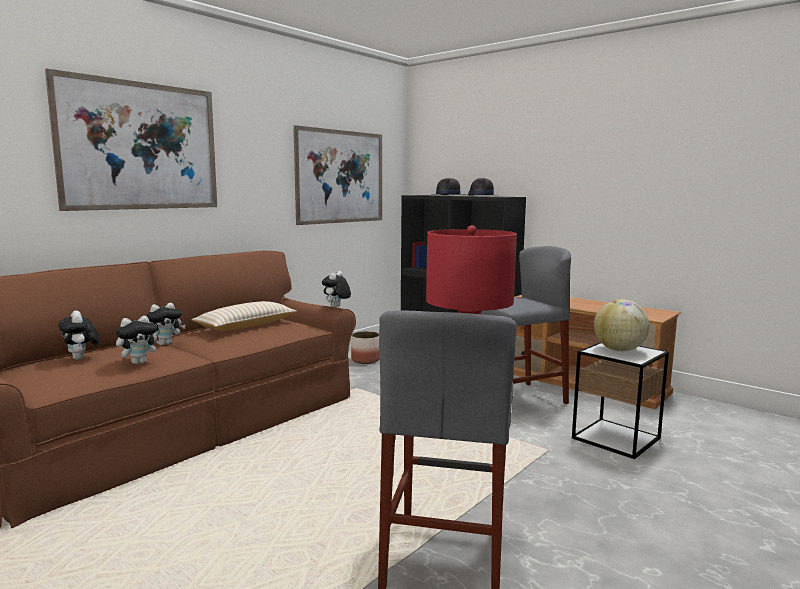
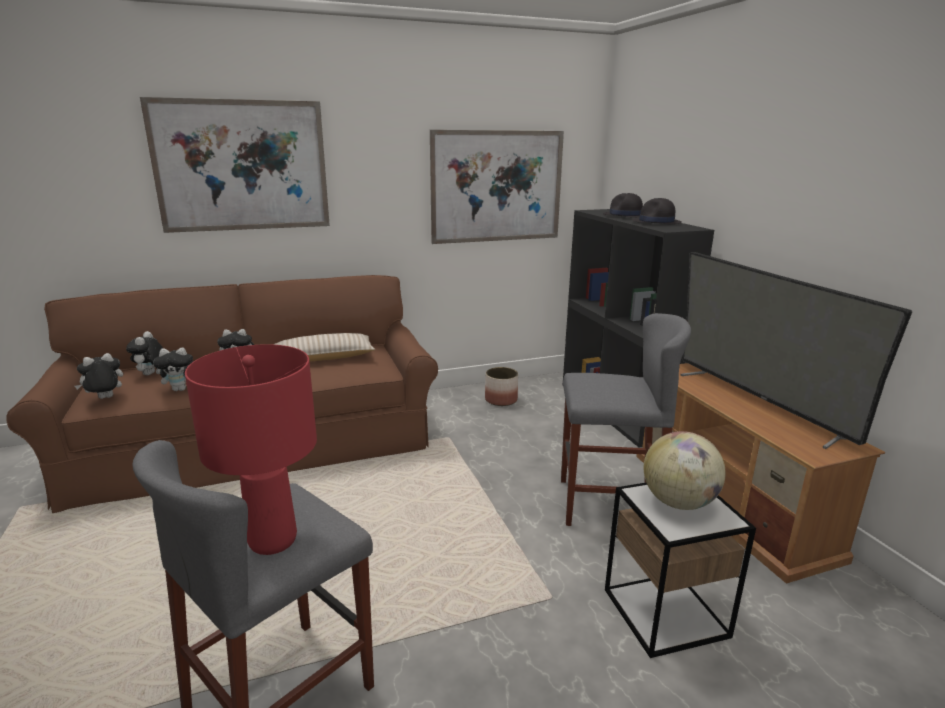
camera: 30 degrees right, 10 degrees up
(336, 307) = (419, 351): plush toy -> plush toy (105, 398)
(593, 304) = (758, 403): none -> television

